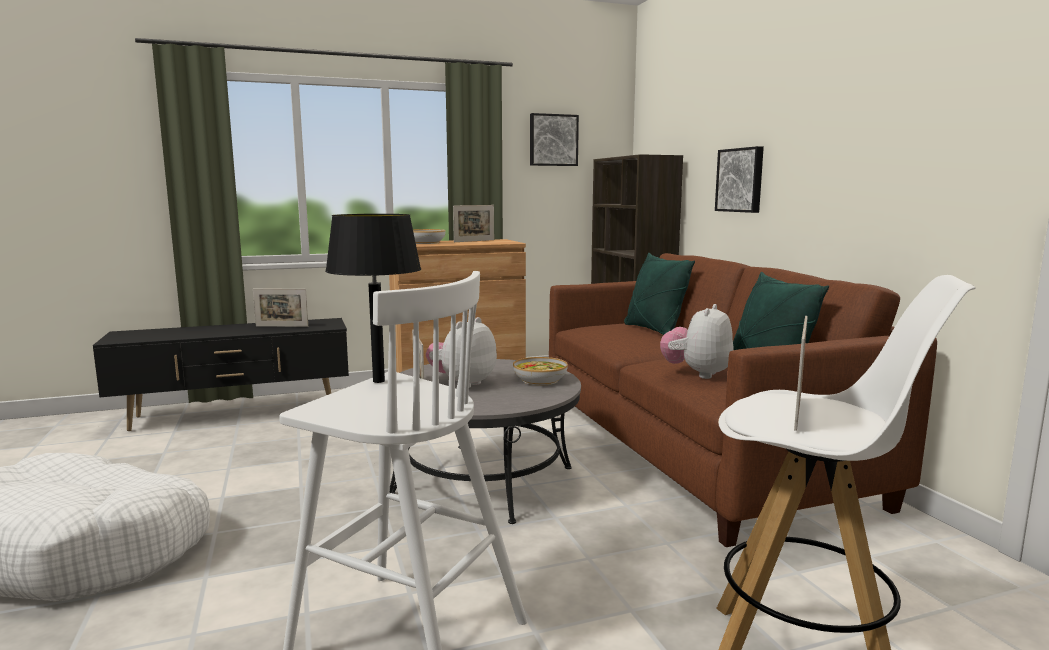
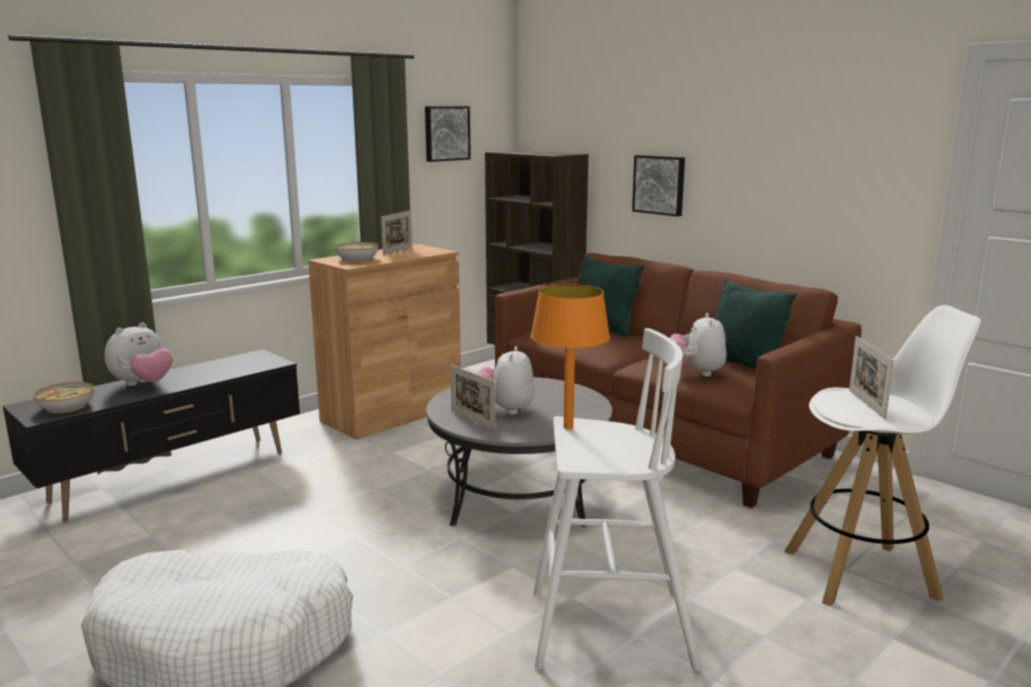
camera: 25 degrees left, 5 degrees up
(216, 329) = (143, 384): none -> plush toy
(282, 326) = (216, 370): picture frame -> none
(378, 381) = (568, 427): black table lamp -> orange table lamp
(540, 380) = (563, 395): bowl -> bowl (66, 406)

